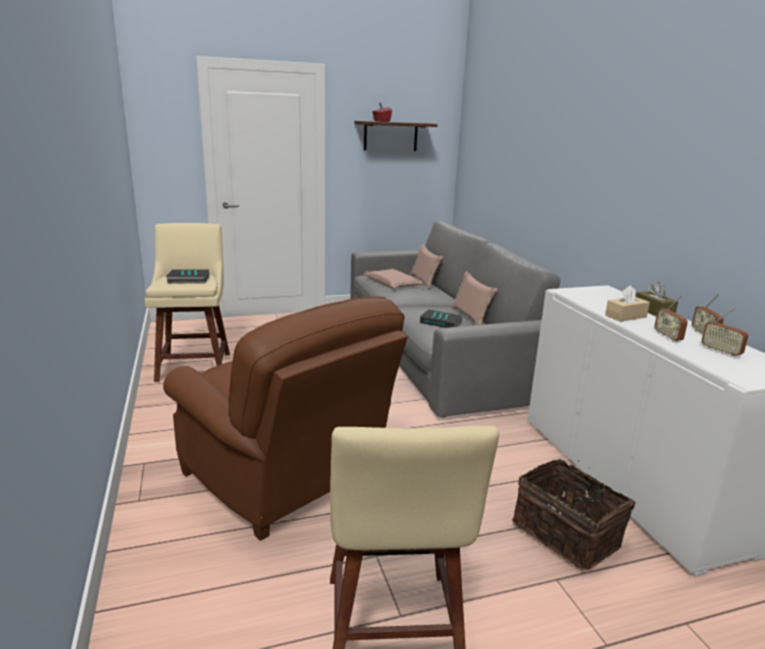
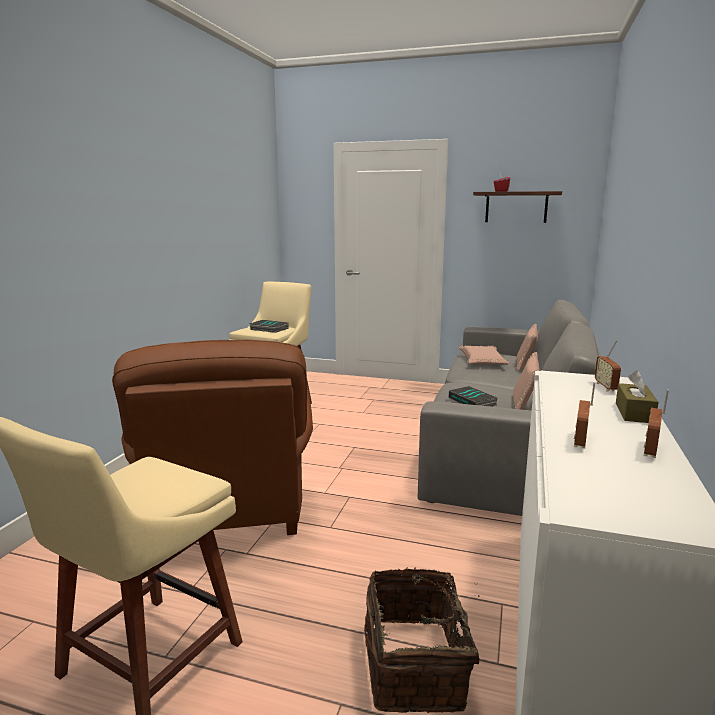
camera: 35 degrees right, 5 degrees down
(625, 316) = (575, 410): beige tissue box -> none
(721, 352) = (625, 473): radio -> radio (605, 387)

